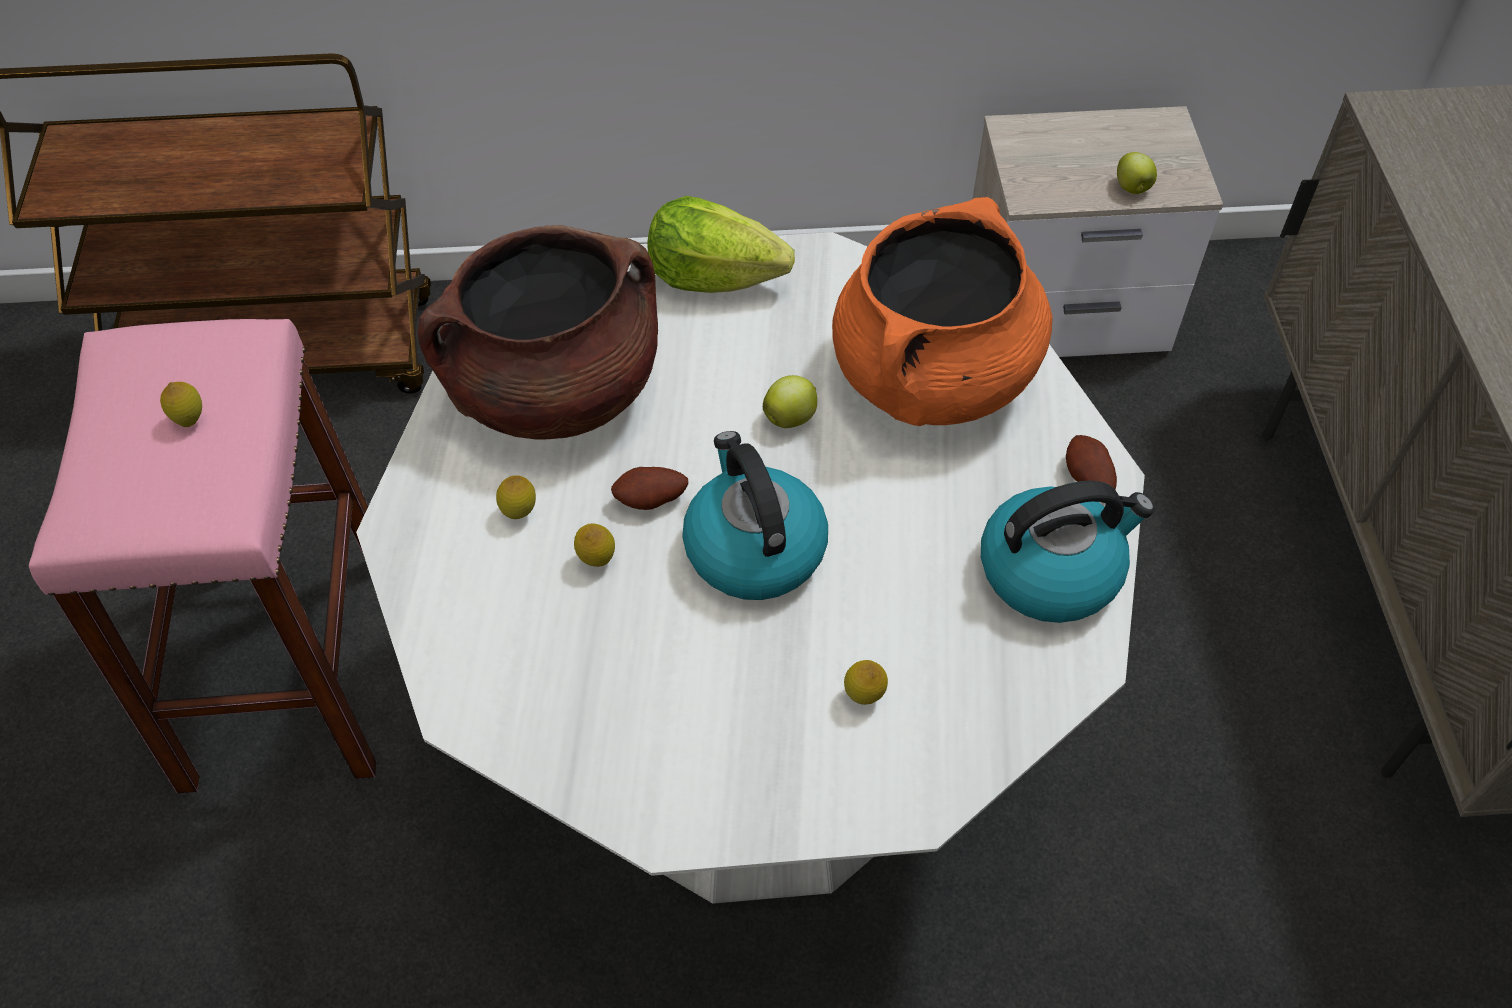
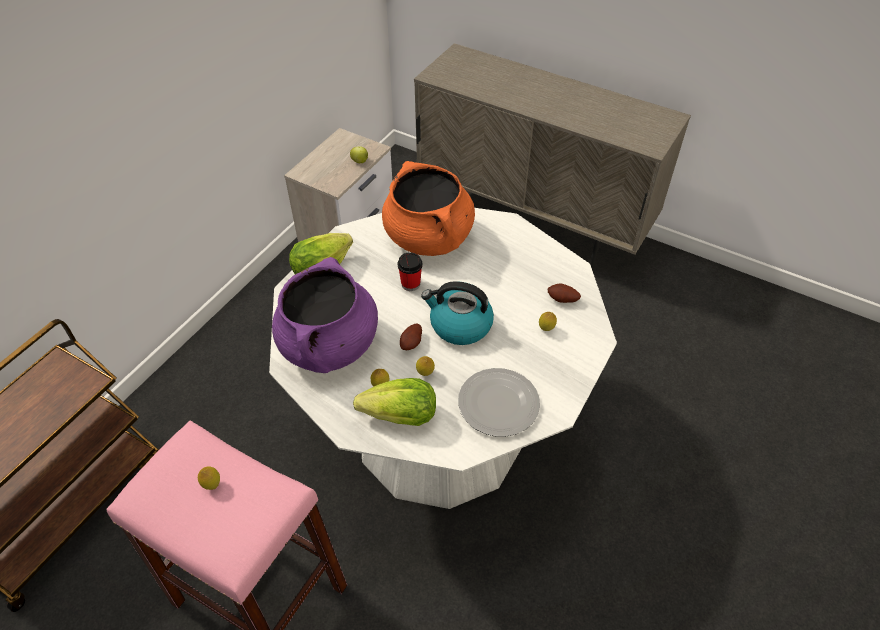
camera: 55 degrees left, 5 degrees down
(476, 580) = (401, 416): none -> lettuce
(555, 391) = (329, 345): brown cooking pot -> purple cooking pot
(610, 713) = (497, 404): none -> plate
(791, 417) = (410, 284): apple -> cup
(1051, 570) = (535, 255): kettle -> none
(1086, 479) = (506, 227): potato -> potato (562, 300)

